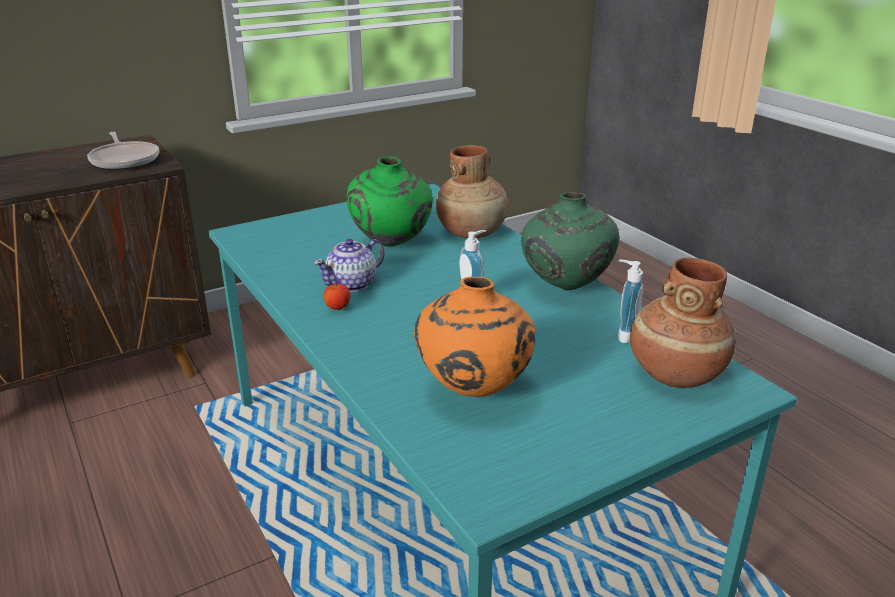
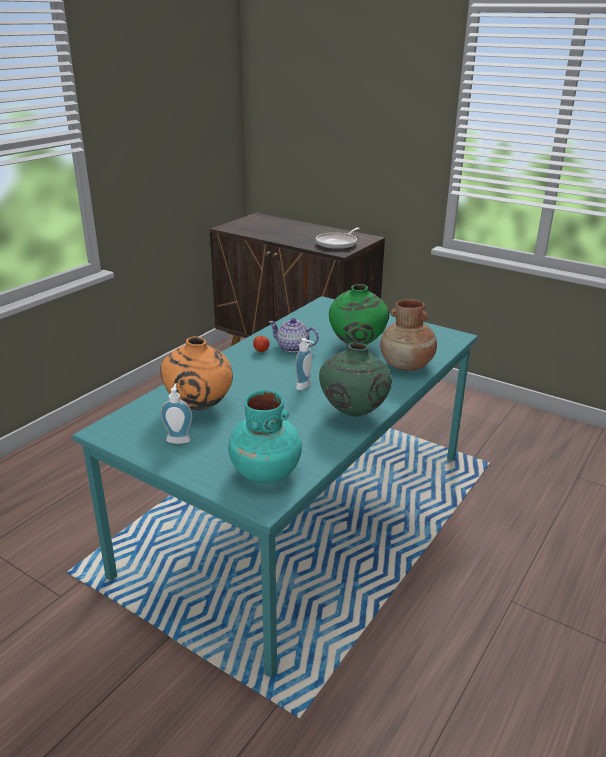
camera: 65 degrees right, 0 degrees up
(623, 334) = (304, 445): soap dispenser -> soap dispenser (179, 439)
(675, 373) = (265, 471): brown vase -> turquoise vase

